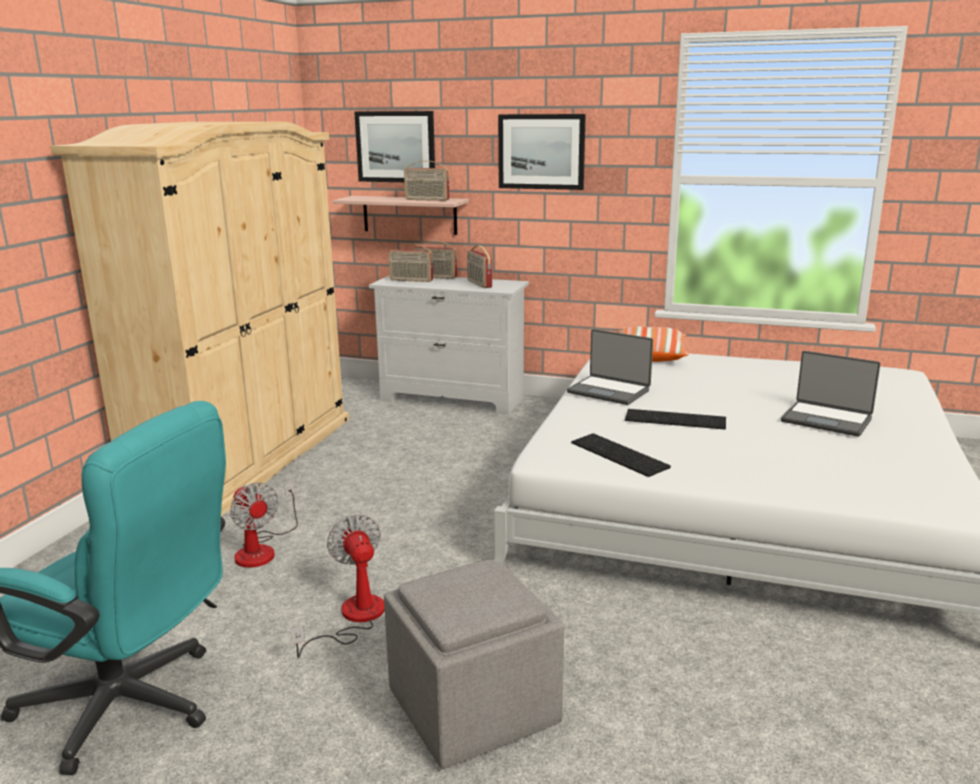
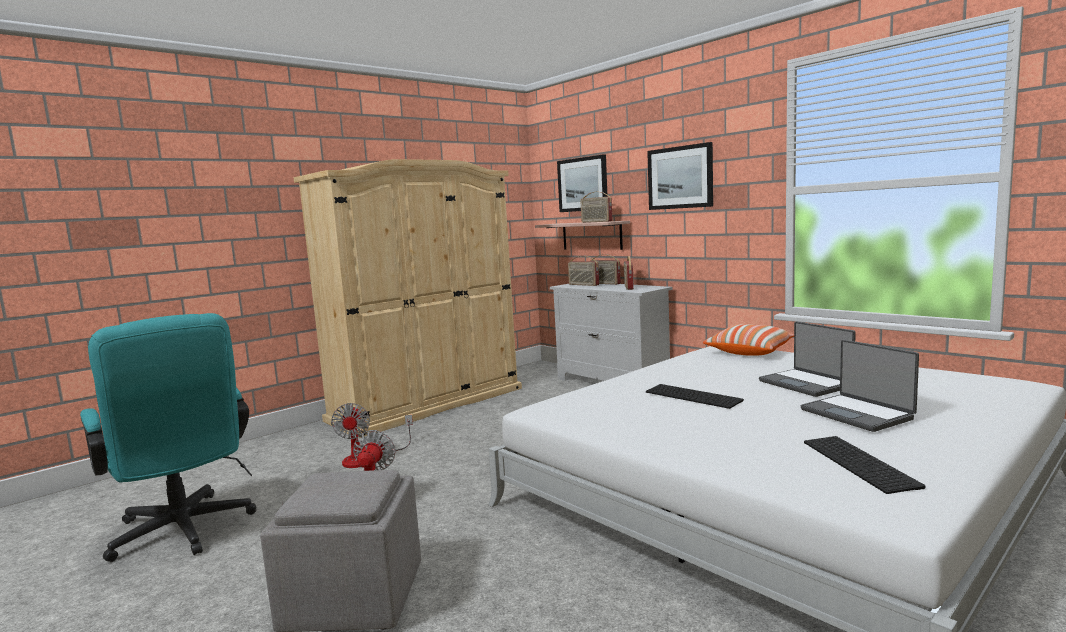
camera: 30 degrees right, 10 degrees down
(609, 391) = (669, 372): laptop -> laptop (806, 384)
(621, 454) = (603, 415): keyboard -> keyboard (861, 463)

